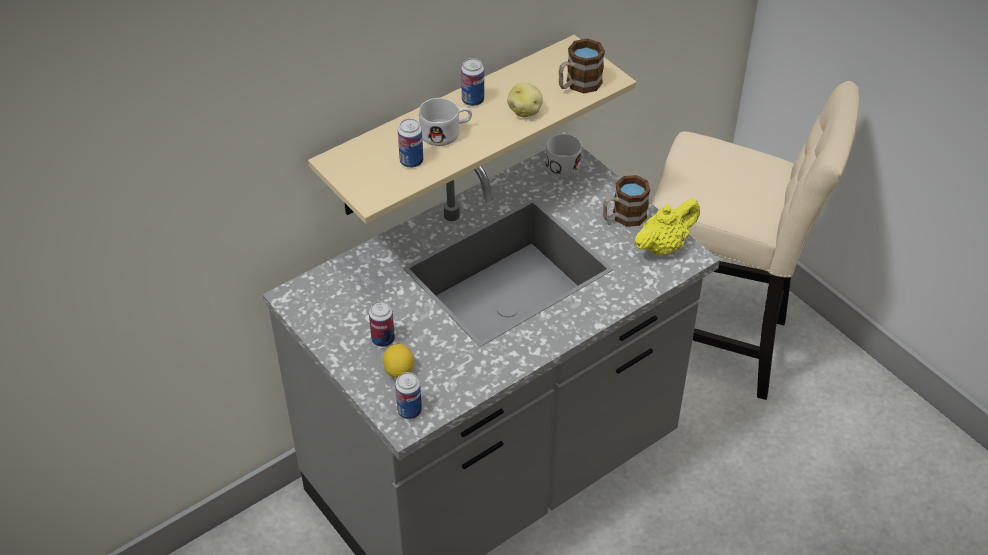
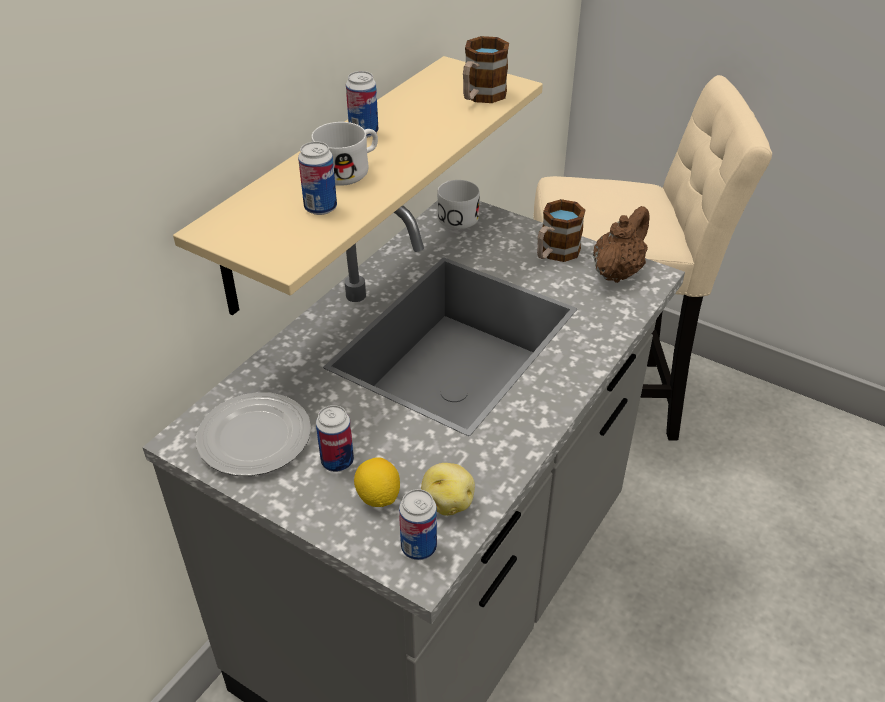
camera: 20 degrees left, 5 degrees down
(336, 308) = (256, 438): none -> plate
(525, 111) = (435, 131): potato -> potato (448, 502)
(664, 246) = (617, 272): yellow teapot -> brown teapot

